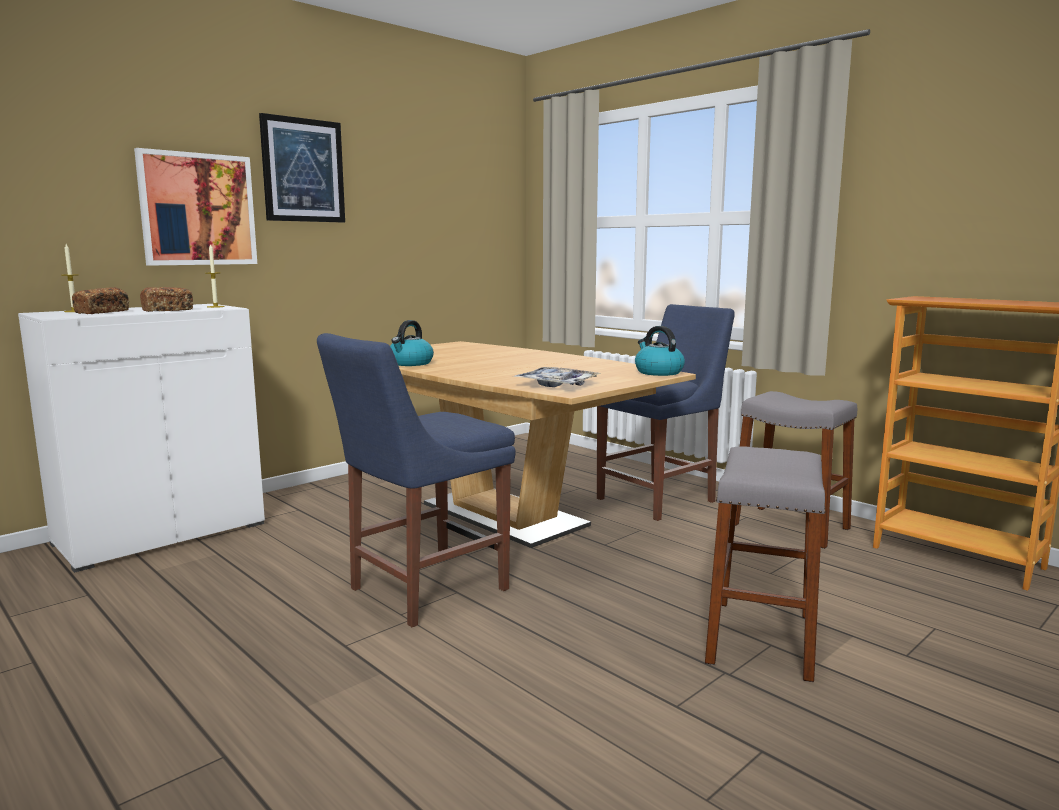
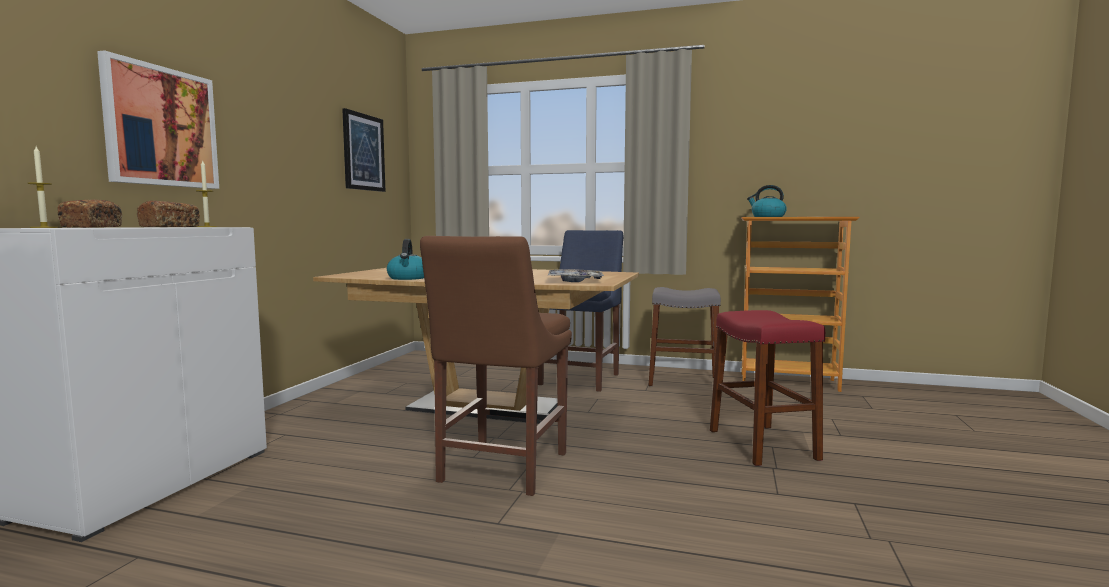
camera: 30 degrees left, 5 degrees down
(303, 170) = (254, 101): picture -> picture (363, 152)
(422, 590) = (500, 469): blue chair -> brown chair
(658, 372) = (613, 272): kettle -> kettle (767, 216)
(761, 638) = (762, 444): grey stool -> red stool

